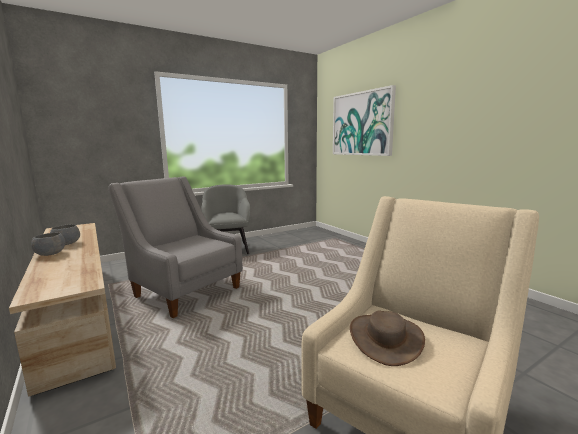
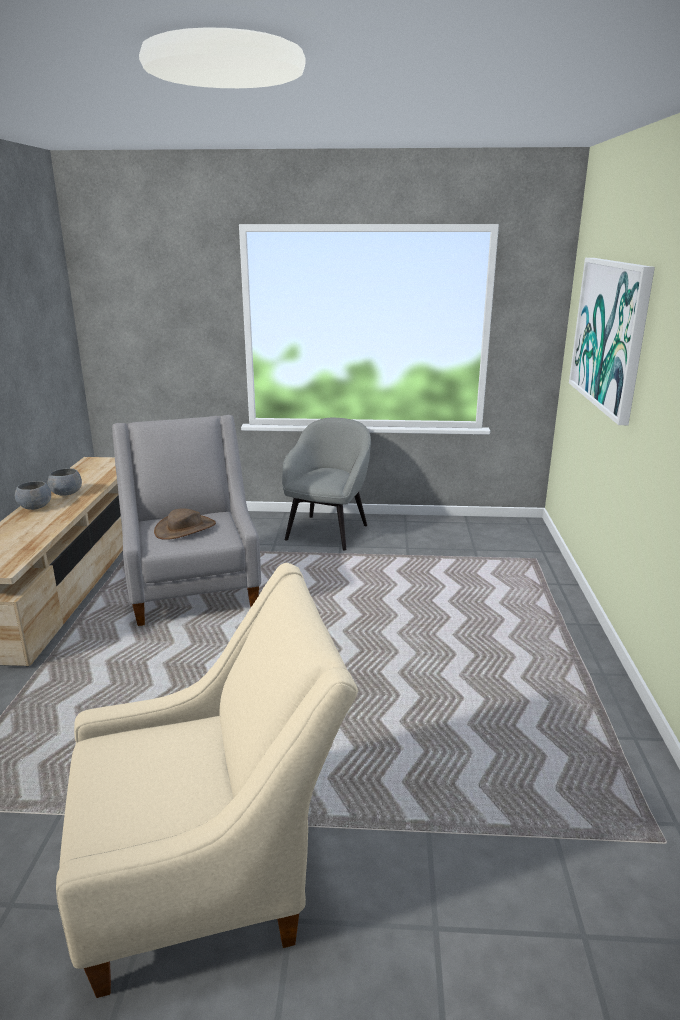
camera: 35 degrees right, 10 degrees up
(385, 338) = (146, 763): brown hat -> brown hat (185, 529)

